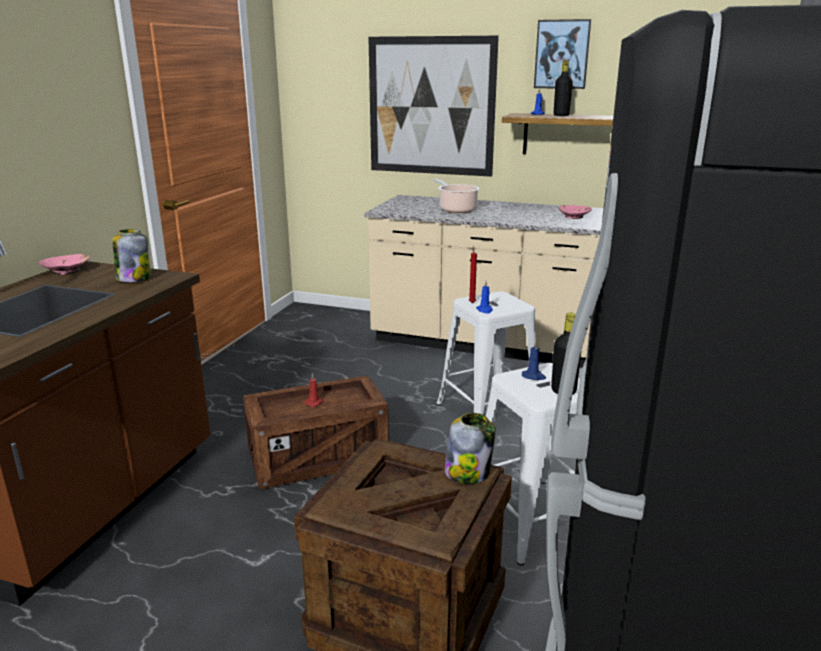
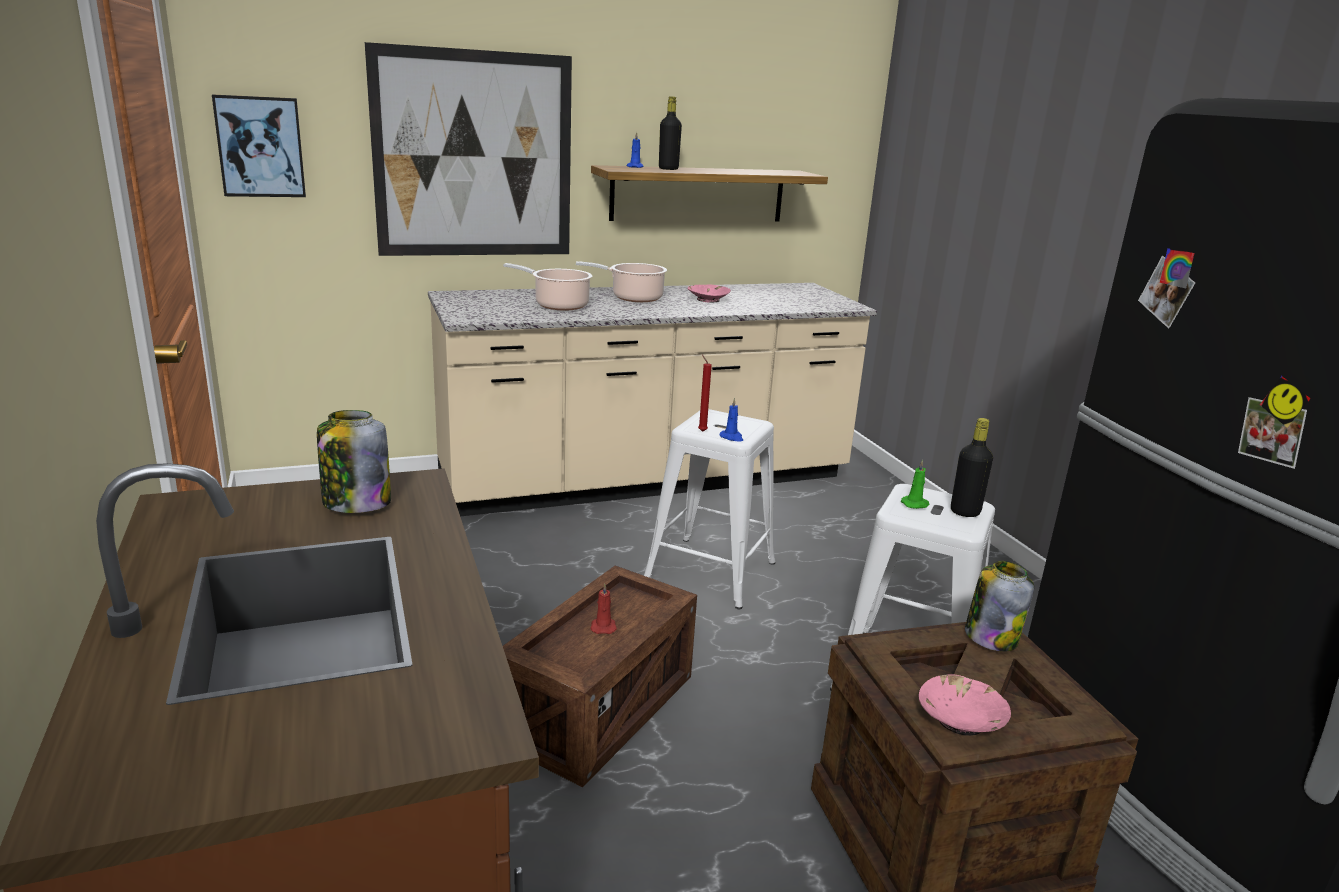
camera: 40 degrees left, 0 degrees up
(66, 271) = (176, 521): pink bowl -> pink bowl (961, 720)
(519, 210) = (633, 298): none -> cooking pot
(534, 376) = (915, 504): blue candle -> green candle
(562, 54) = (654, 87): picture -> picture (260, 147)

